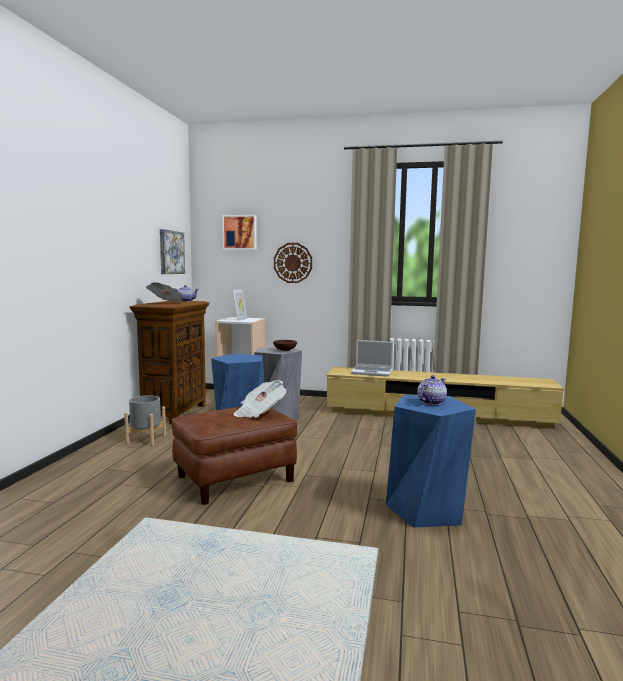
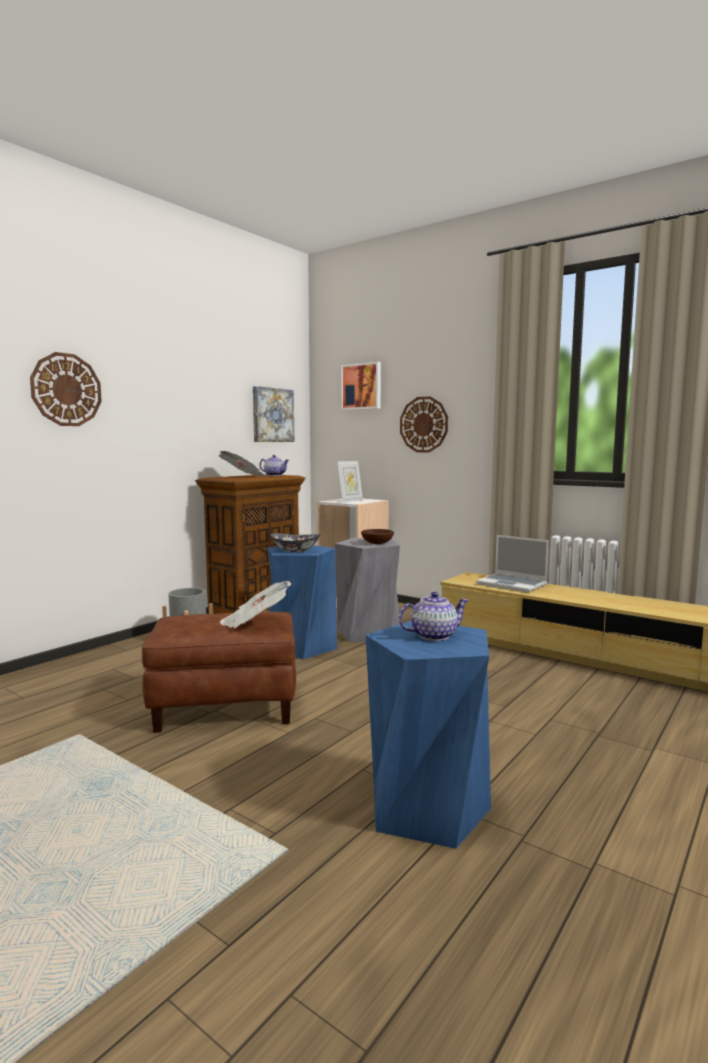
camera: 25 degrees right, 0 degrees up
(44, 230) = (66, 390): none -> wall clock
(238, 359) = (295, 550): none -> bowl

